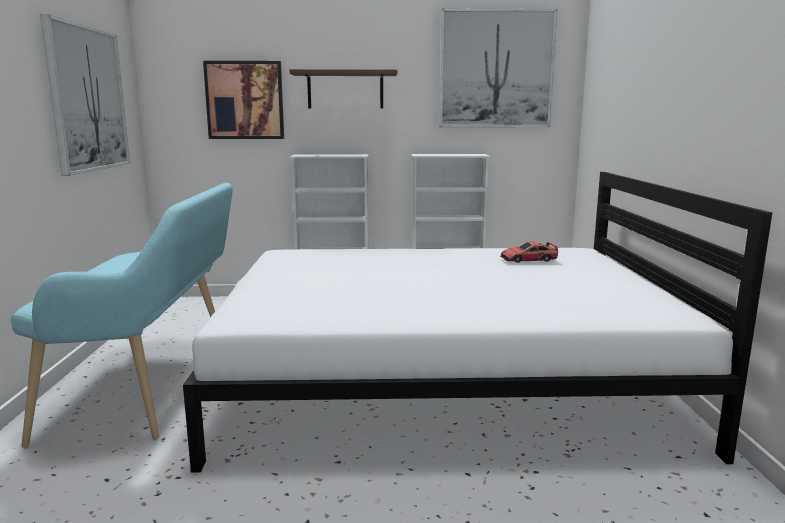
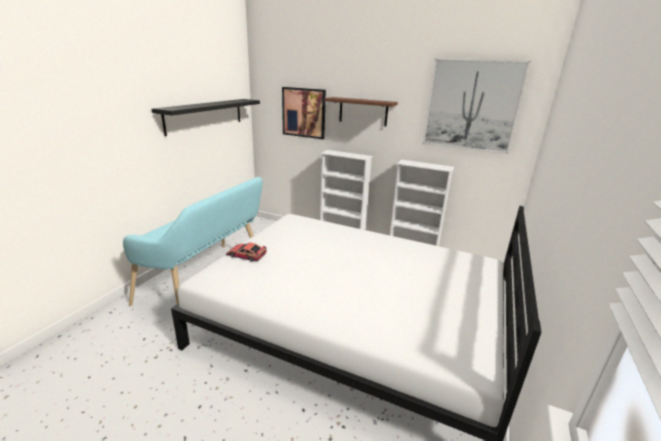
camera: 25 degrees right, 10 degrees up
(88, 99) = (205, 115): picture -> black shelf
(528, 259) = (433, 263): toy car -> toy car (246, 255)

